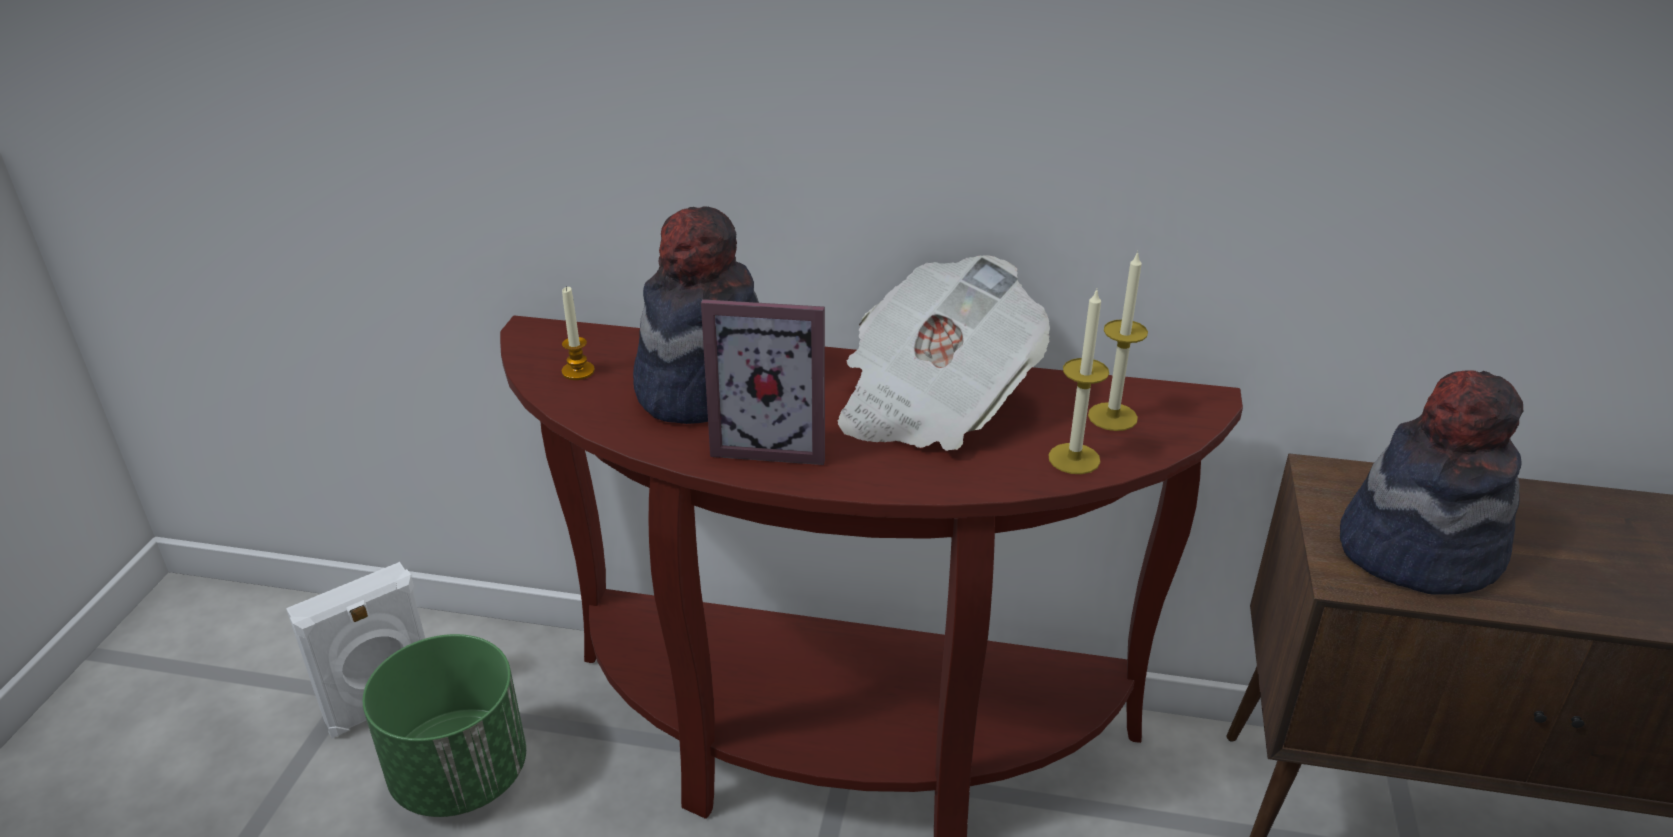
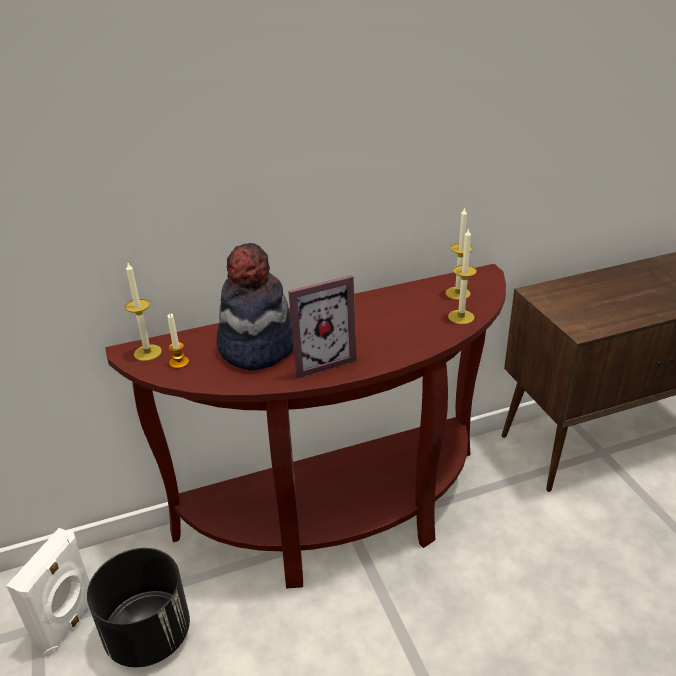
camera: 30 degrees left, 0 degrees up
(461, 774) = (148, 634): green planter -> black planter
(554, 342) = (147, 352): none -> candle
(932, 401) = (374, 314): newspaper -> none
(1418, 549) = (594, 309): hat -> none

